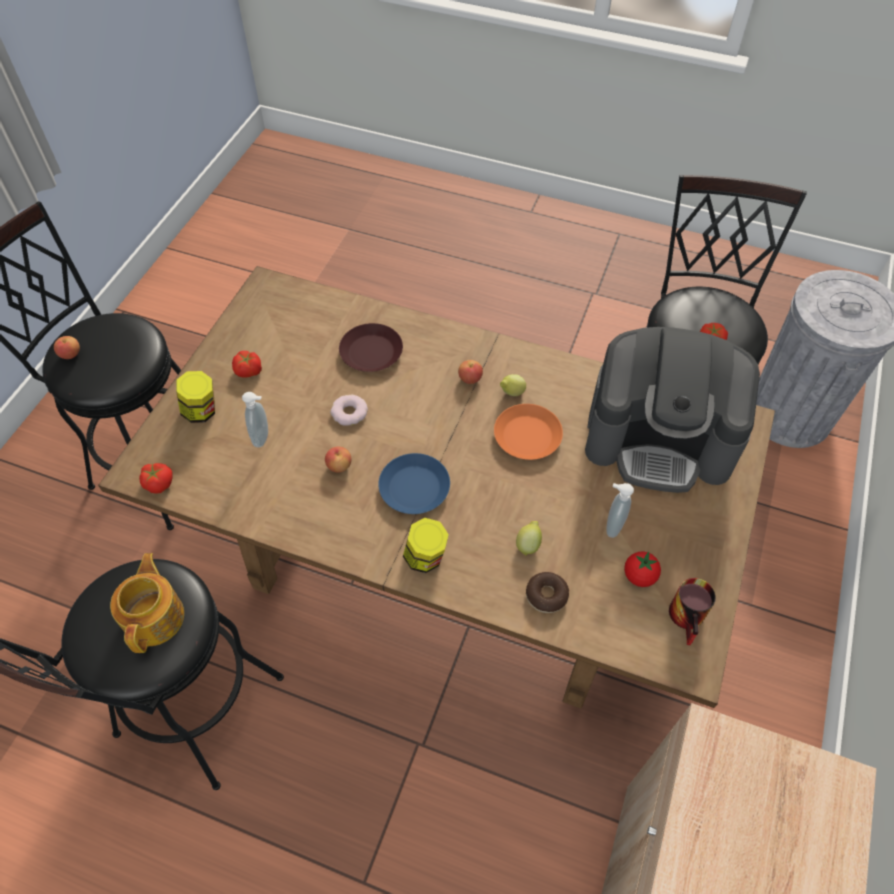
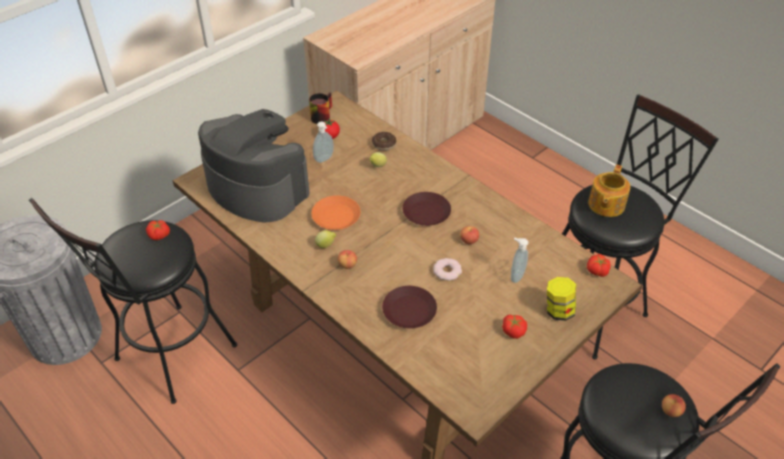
camera: 155 degrees left, 10 degrees down
(415, 487) = (426, 213): blue plate -> brown plate
(425, 558) = (439, 178): jar -> none

